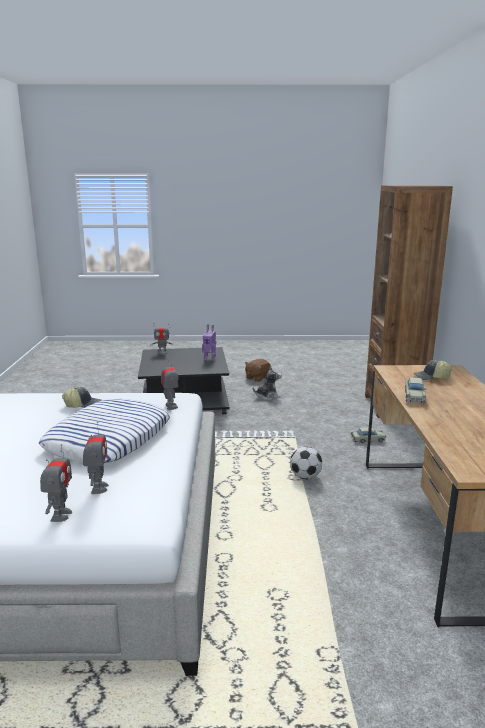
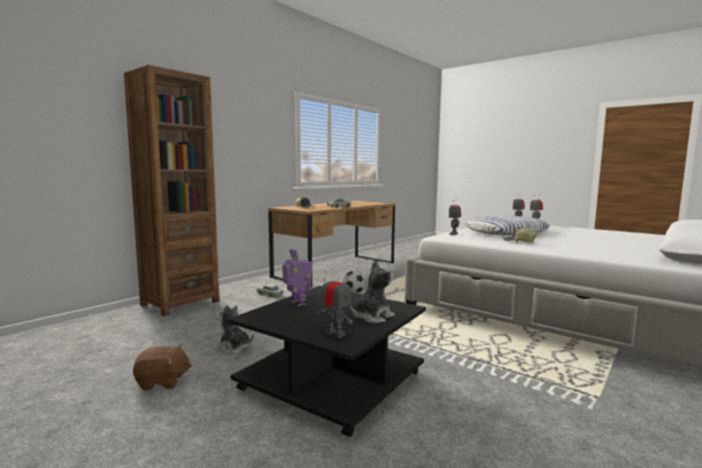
camera: 140 degrees left, 10 degrees down
(158, 363) = (371, 317): none -> plush toy

